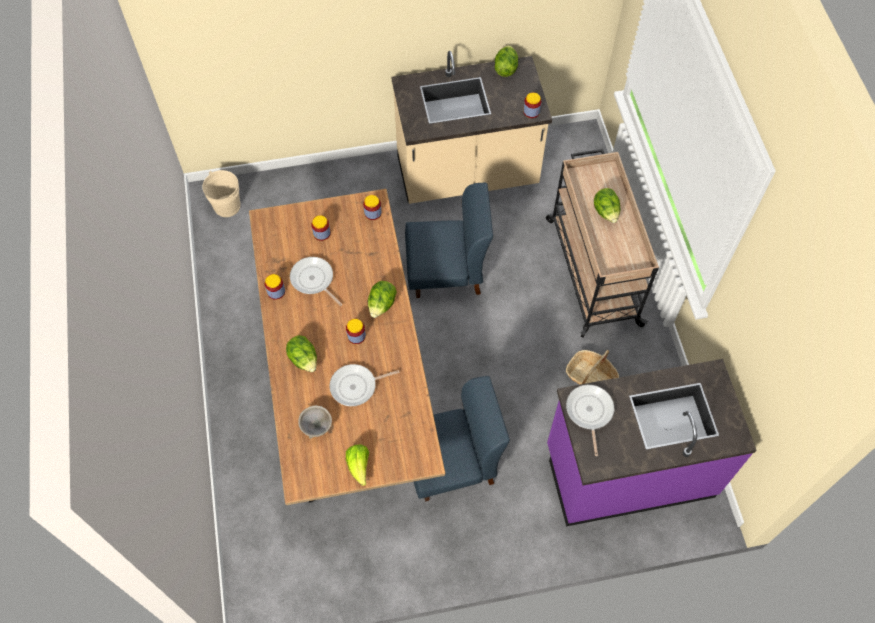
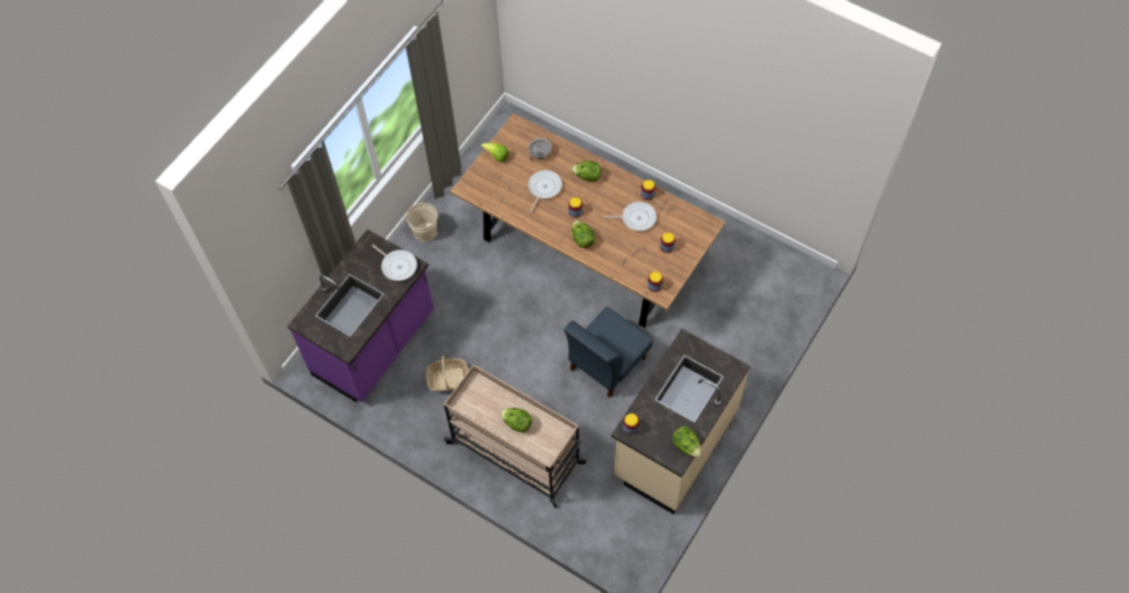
camera: 135 degrees right, 0 degrees up
(227, 206) = (789, 276): beige bucket -> beige bucket (425, 232)
(451, 463) = (479, 260): blue chair -> none

